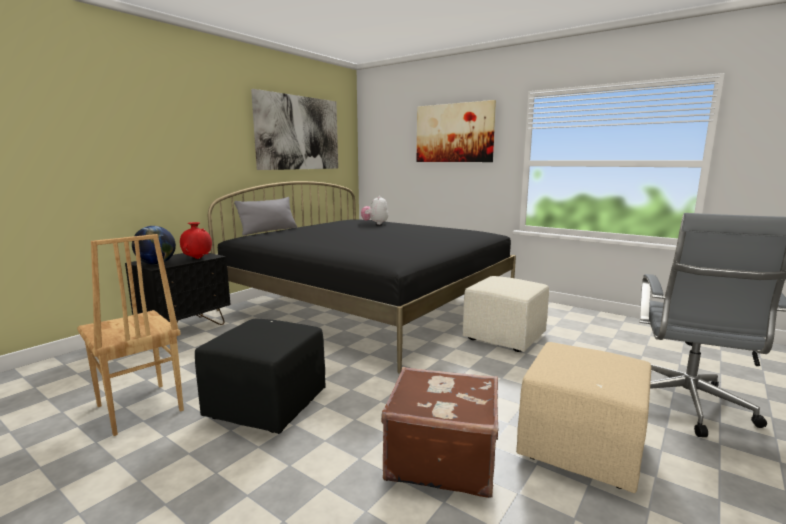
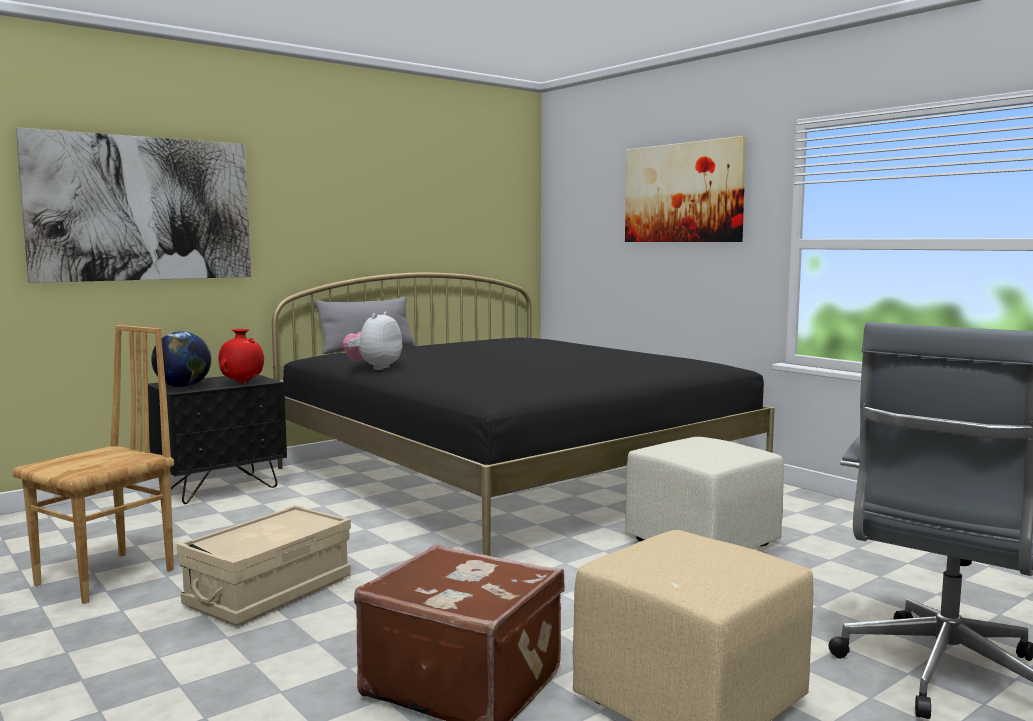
camera: 15 degrees right, 5 degrees down
(138, 409) = (107, 577): brown chair -> brown chair turned 120 degrees counterclockwise
(267, 405) = (269, 592): black ottoman -> beige storage box
(298, 133) = (430, 196): picture -> picture (142, 209)
(375, 223) = (543, 344): plush toy -> plush toy (374, 368)

